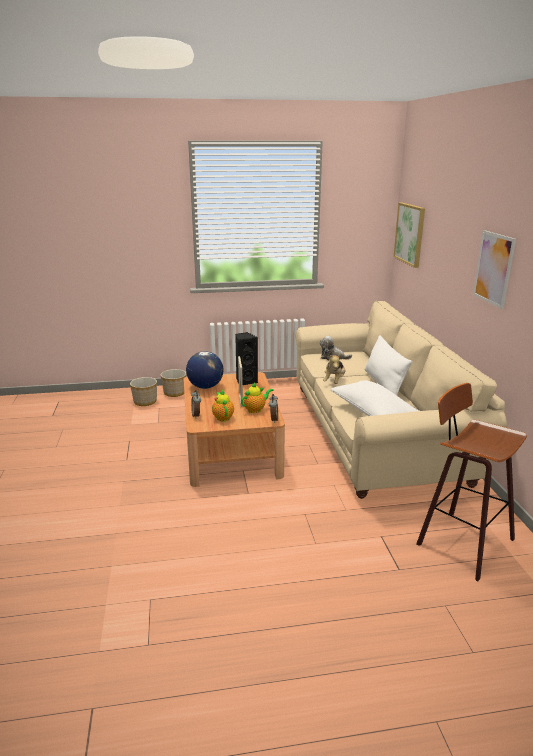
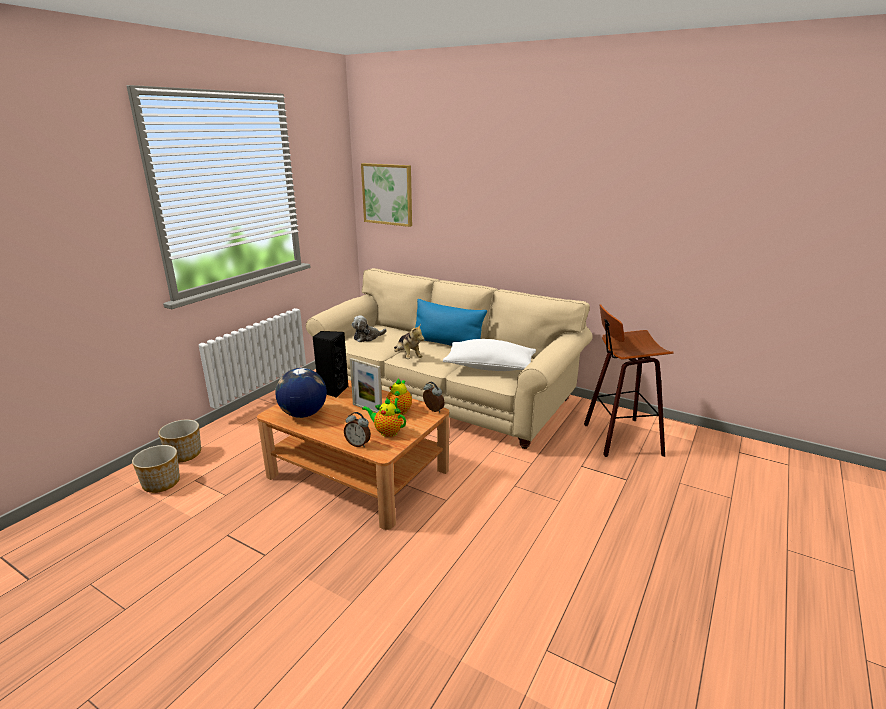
camera: 50 degrees left, 0 degrees up
(383, 384) = (447, 344): white pillow -> blue pillow
(493, 268) = (539, 209): picture -> none

